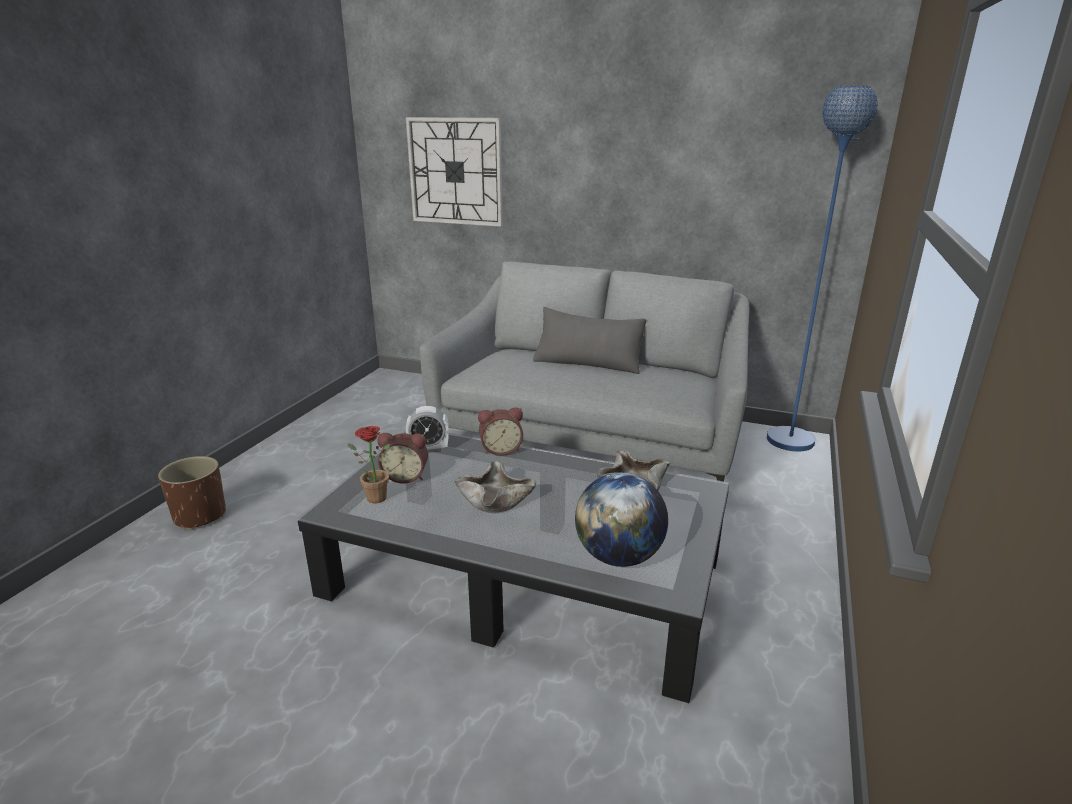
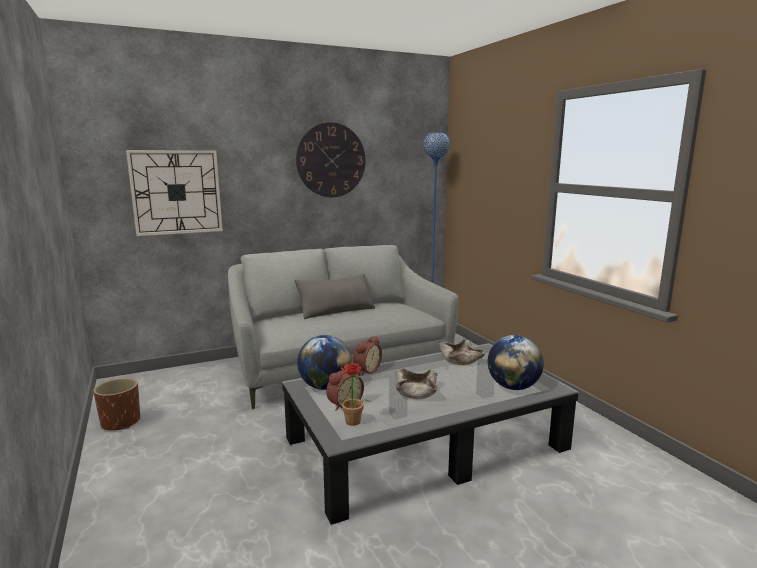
camera: 45 degrees left, 10 degrees down
(200, 515) = (127, 541): brown planter -> brown planter (120, 422)
(429, 449) = (325, 387): alarm clock -> globe
(658, 135) = (331, 160): none -> wall clock

